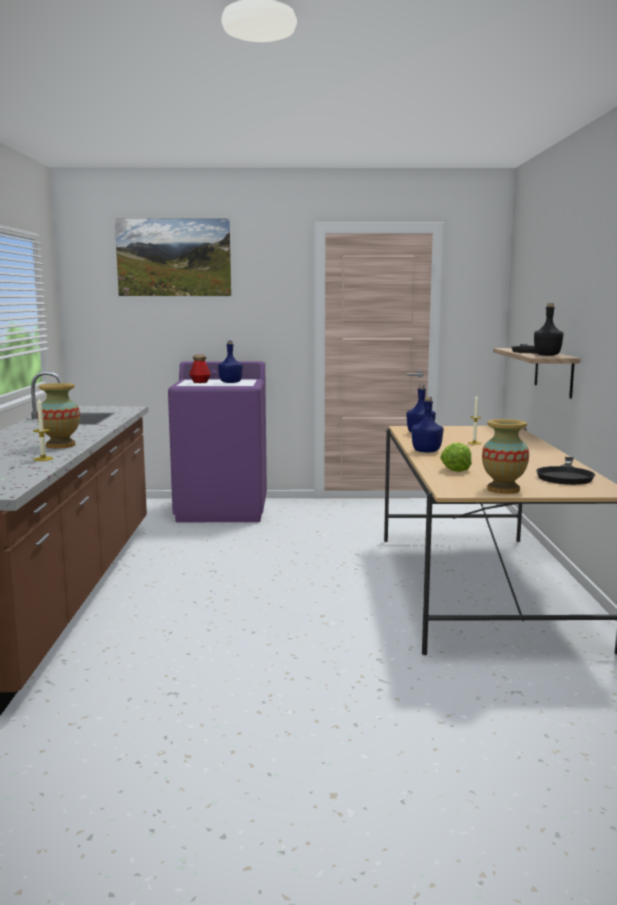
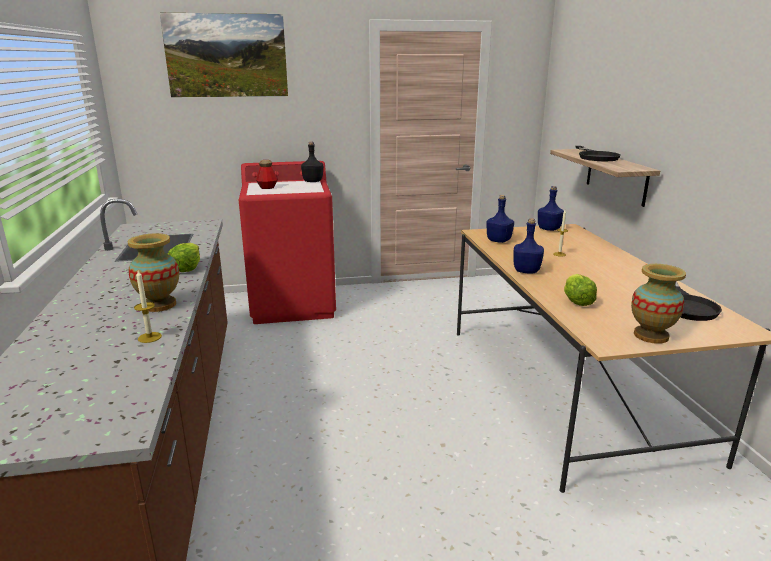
camera: 10 degrees left, 10 degrees up
(96, 429) = (186, 268): none -> lettuce
(223, 510) = (293, 304): purple washing machine -> red washing machine
(231, 382) = (298, 187): blue bottle -> blue bottle (549, 229)
(546, 355) = (623, 166): black bottle -> black bottle (312, 181)

